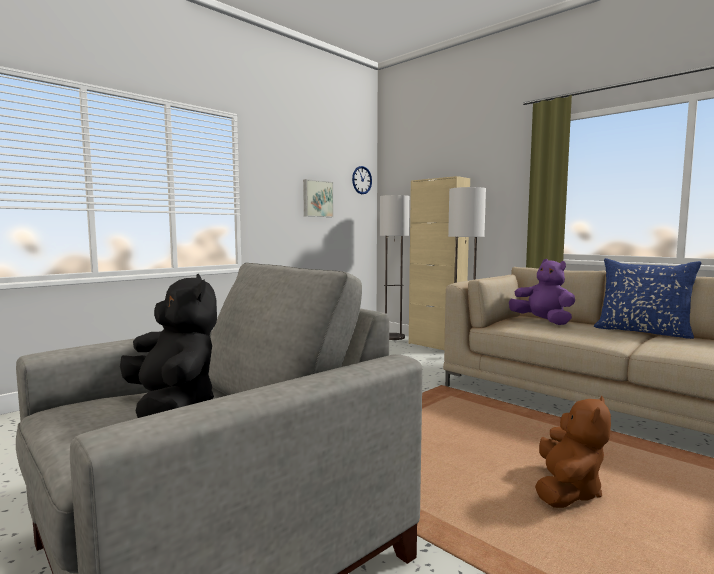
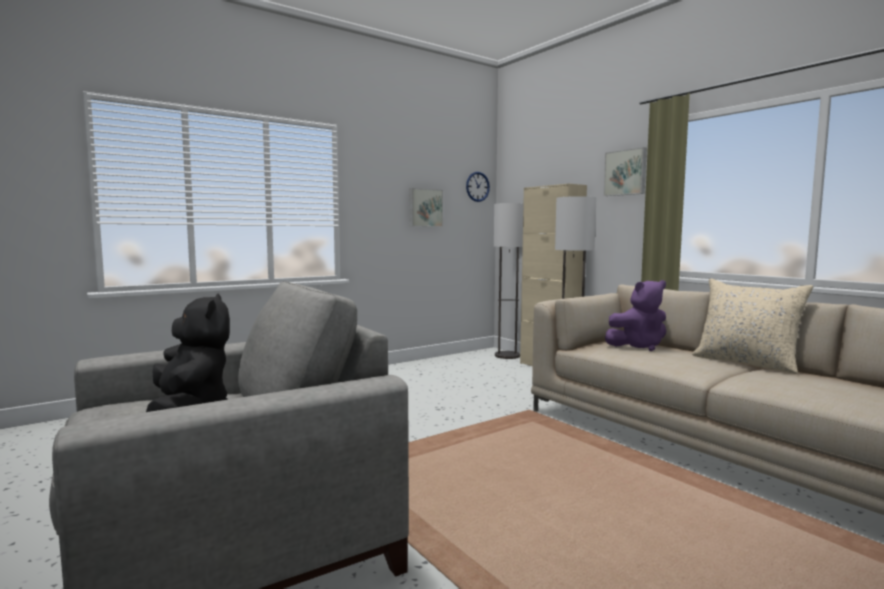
camera: 10 degrees right, 0 degrees up
(507, 167) = (626, 172): none -> picture
(543, 321) = (638, 346): purple plush toy -> purple plush toy turned 105 degrees clockwise
(567, 491) = (598, 527): brown plush toy -> none
(643, 332) = (746, 363): blue pillow -> beige pillow

